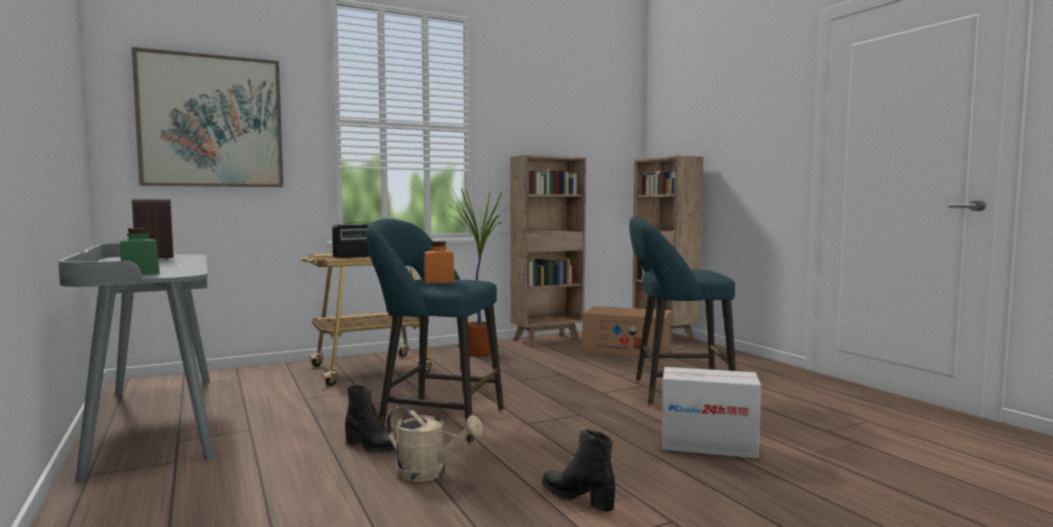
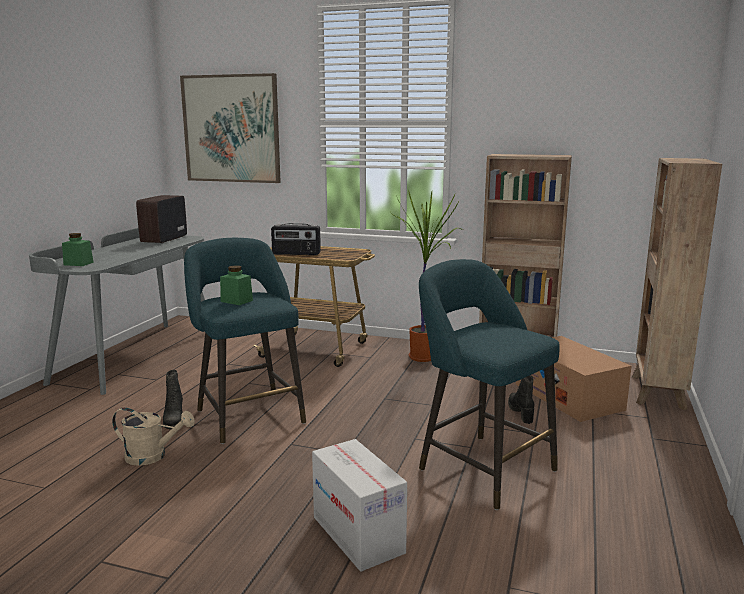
camera: 45 degrees right, 10 degrees up
(429, 473) = (153, 456): beige watering can -> beige watering can turned 60 degrees counterclockwise
(439, 281) = (236, 301): orange jar -> green jar
(578, 498) = (169, 523): black boot -> black boot (521, 412)

